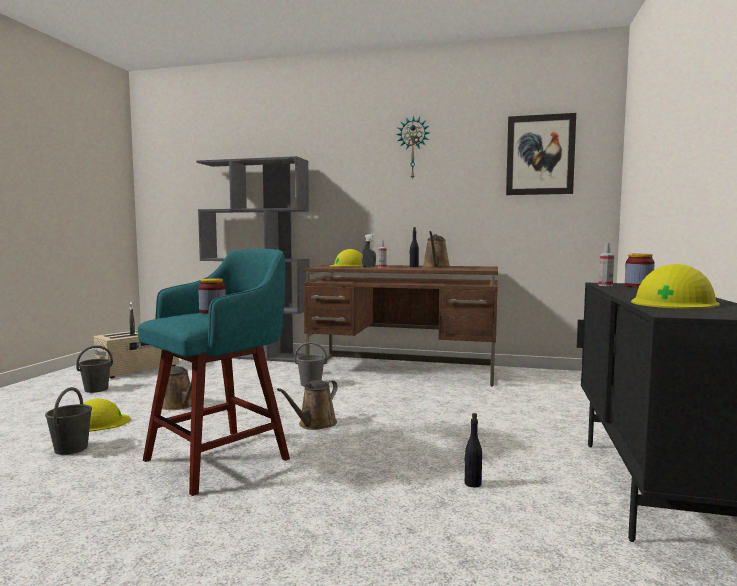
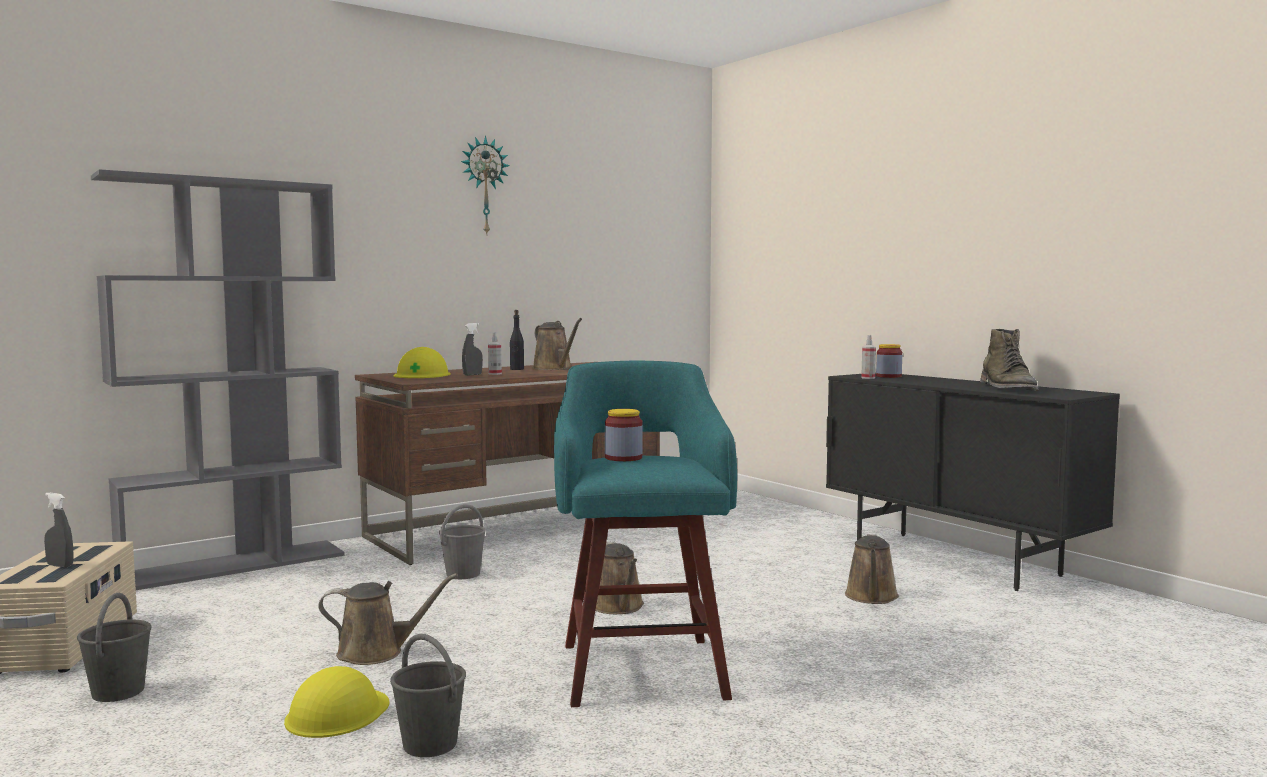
camera: 50 degrees left, 0 degrees up
(472, 483) = (871, 597): black bottle -> brown watering can
(540, 155) = (636, 212): picture -> none
(673, 303) = (1007, 388): yellow hard hat -> green boot

